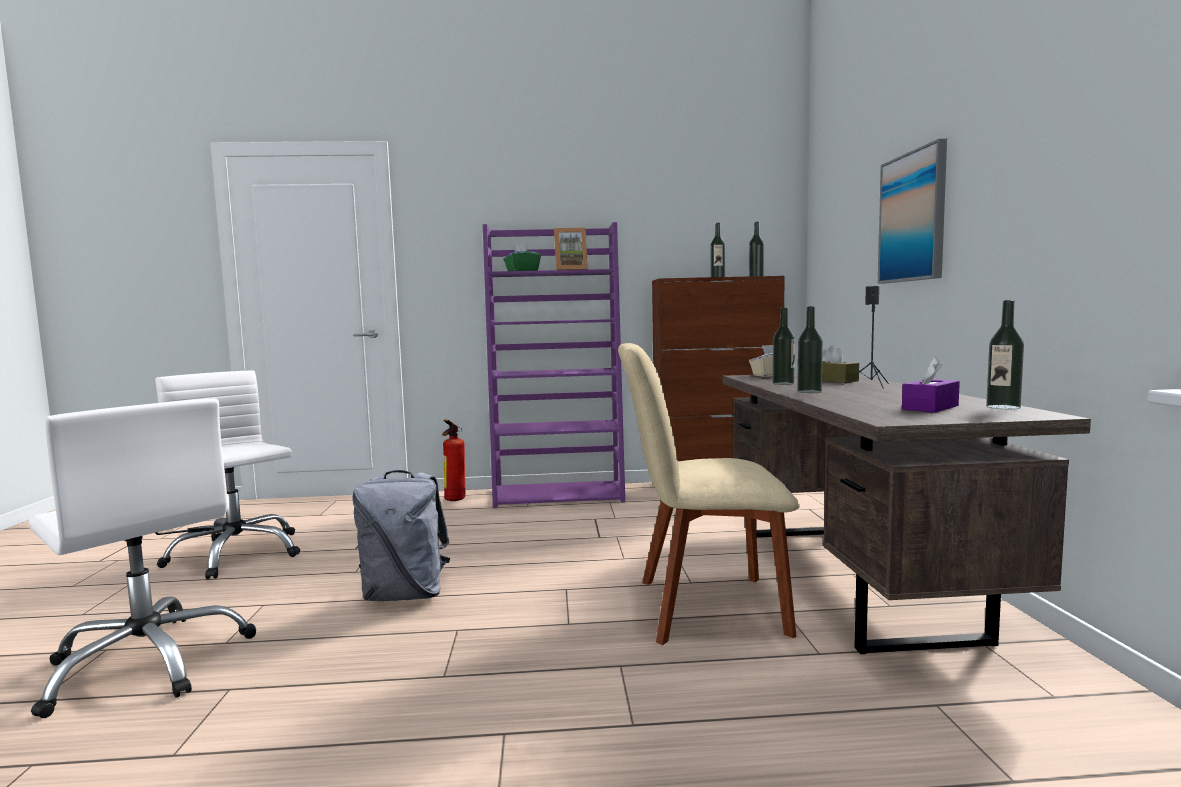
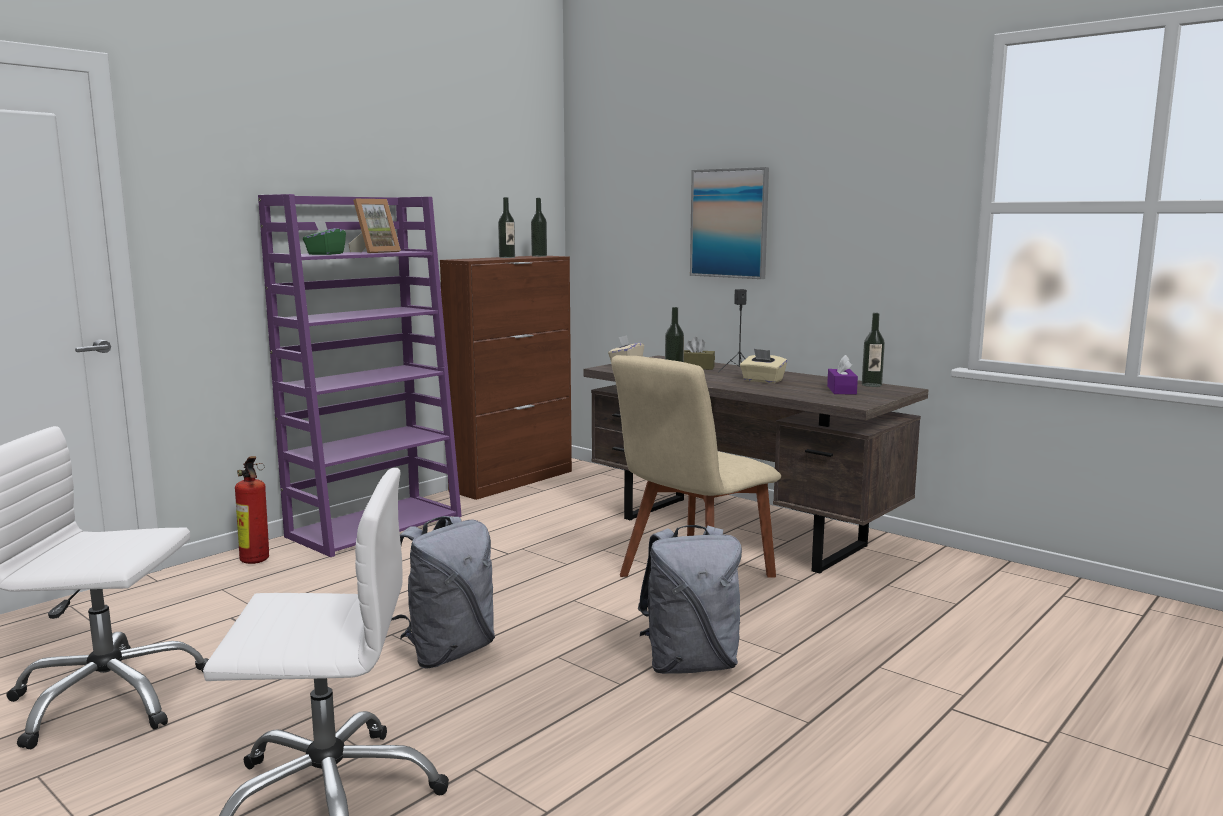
camera: 45 degrees left, 5 degrees up
(529, 688) = (690, 664): none -> grey backpack
(809, 391) = (725, 383): bottle -> none
(862, 393) = (762, 381): none -> beige tissue box

